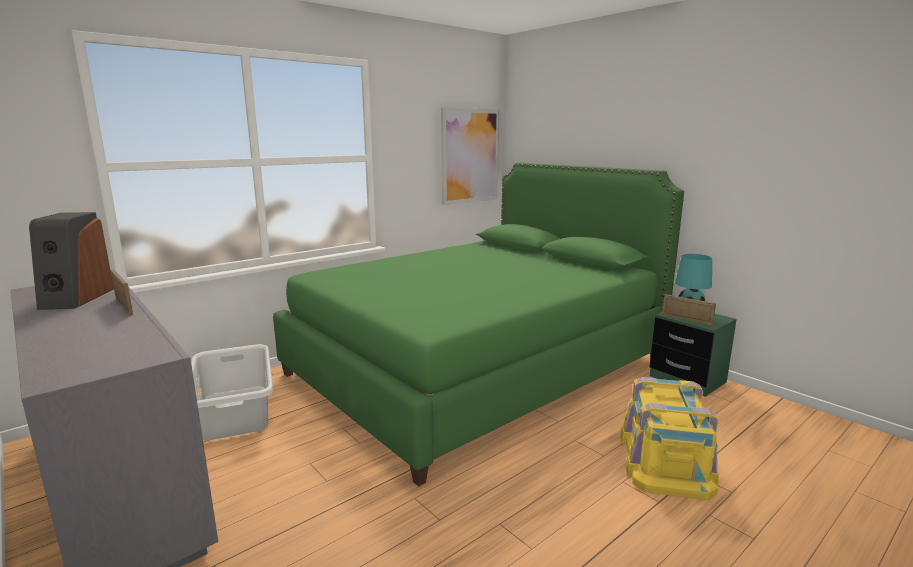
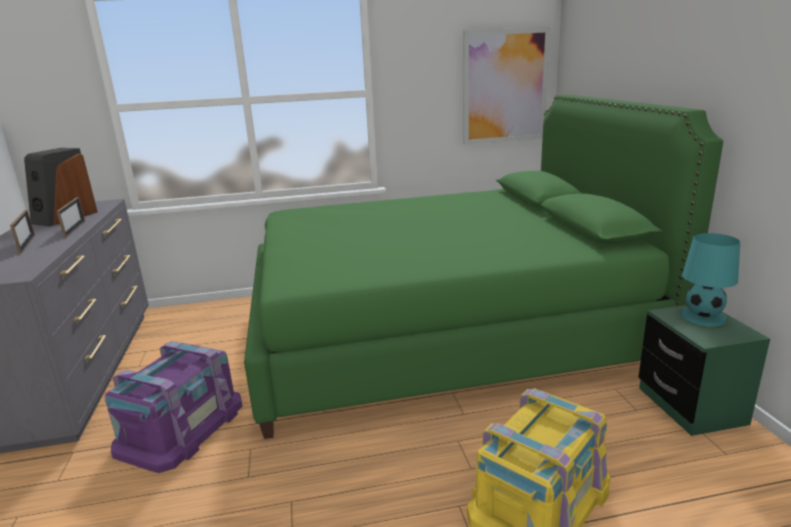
camera: 30 degrees right, 5 degrees up
(236, 411) = (205, 328): grey laundry basket -> none
(319, 502) = (181, 426): none -> purple storage box
(686, 320) = (683, 326): picture frame -> picture frame (27, 244)

